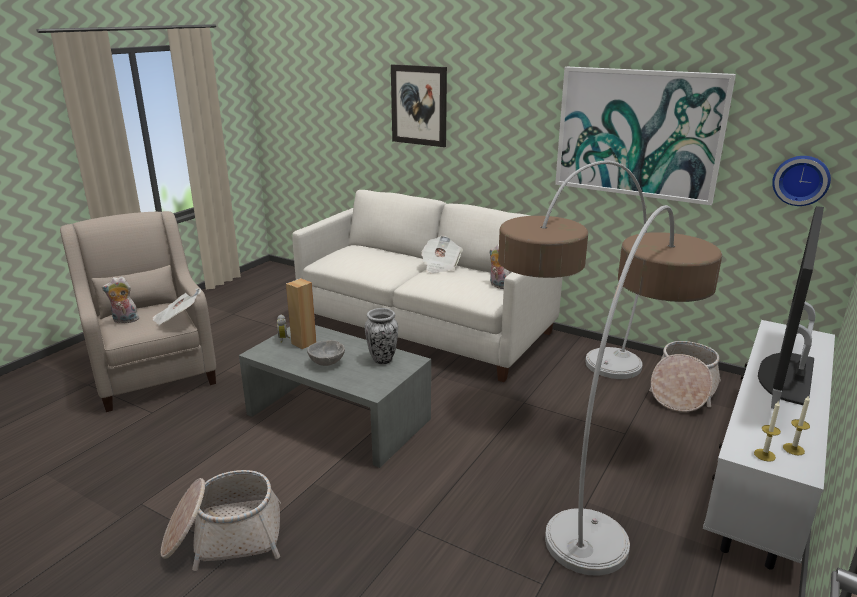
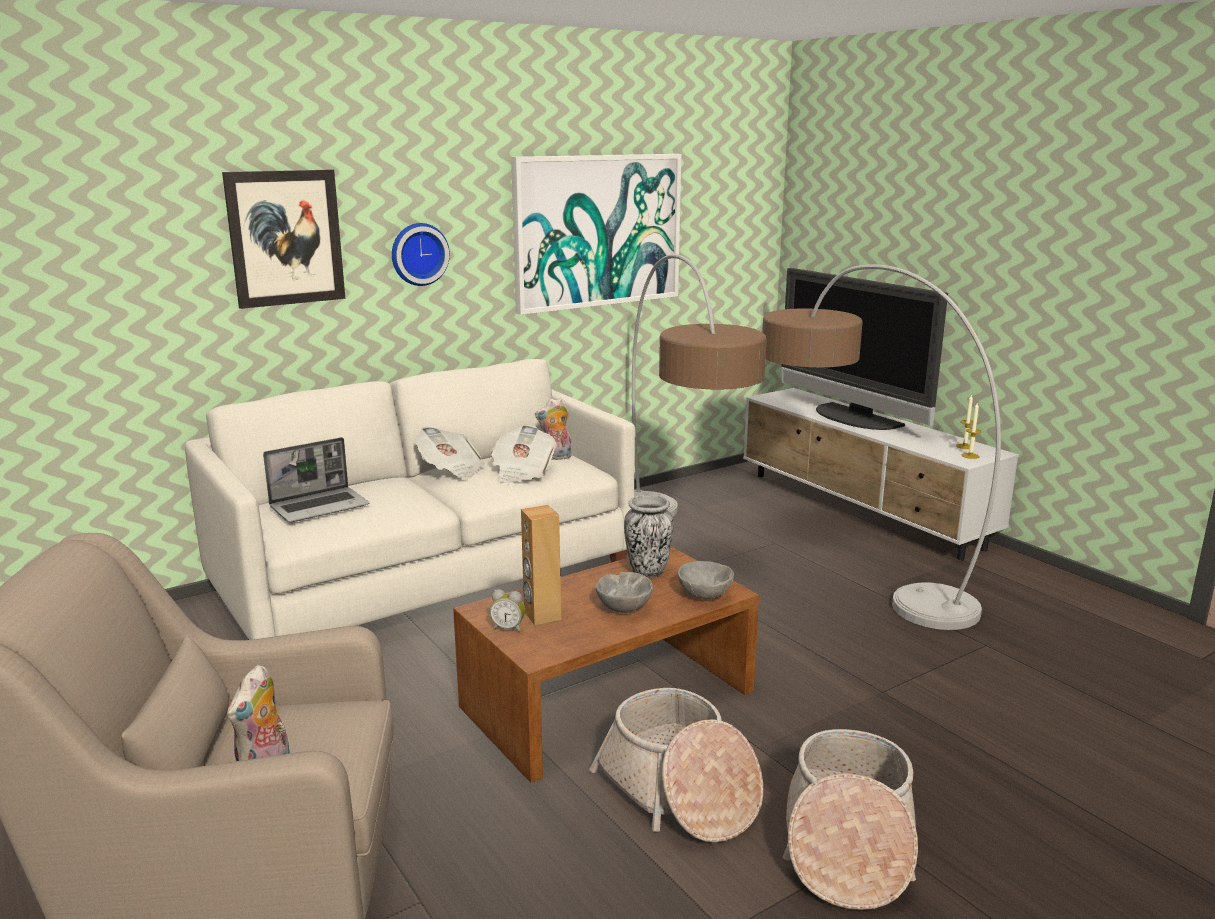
camera: 65 degrees left, 5 degrees down
(177, 318) = (341, 704): newspaper -> newspaper (522, 472)
(339, 416) = (607, 698): grey coffee table -> brown coffee table
(358, 254) = (320, 506): none -> laptop
(361, 384) = (706, 596): none -> grey bowl
(682, 391) = (721, 498): basket -> basket (679, 792)
(801, 180) = (734, 253): wall clock -> wall clock (418, 254)

